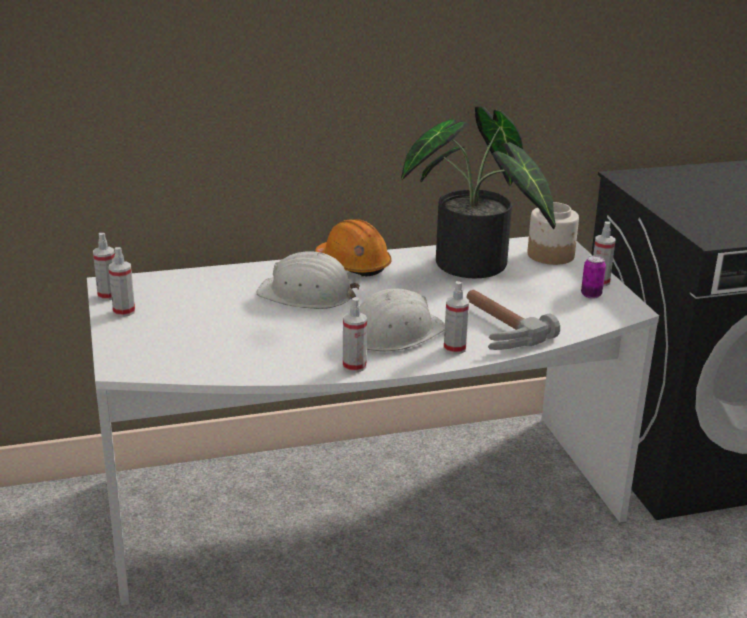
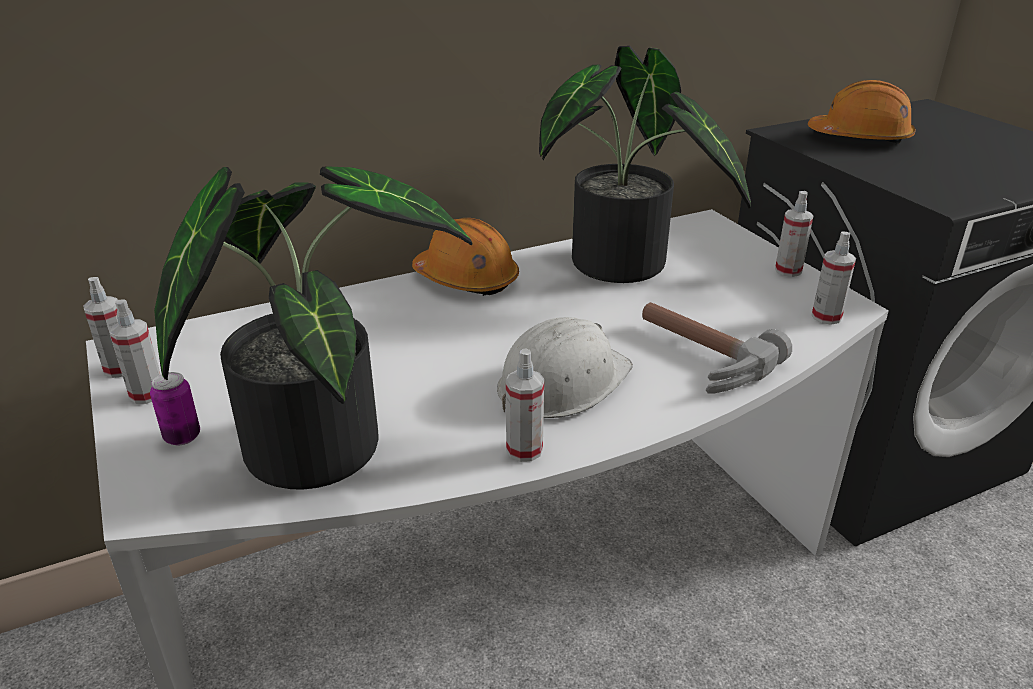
camera: 10 degrees left, 5 degrees up
(226, 346) = (318, 438): none -> potted plant
(307, 294) = (417, 332): white hard hat -> none
(454, 348) = (656, 397): spray bottle -> spray bottle (826, 317)
(551, 255) = (709, 240): jar -> none
(591, 295) = (789, 290): can -> can (182, 437)
(685, 186) = (860, 138): none -> orange hard hat

